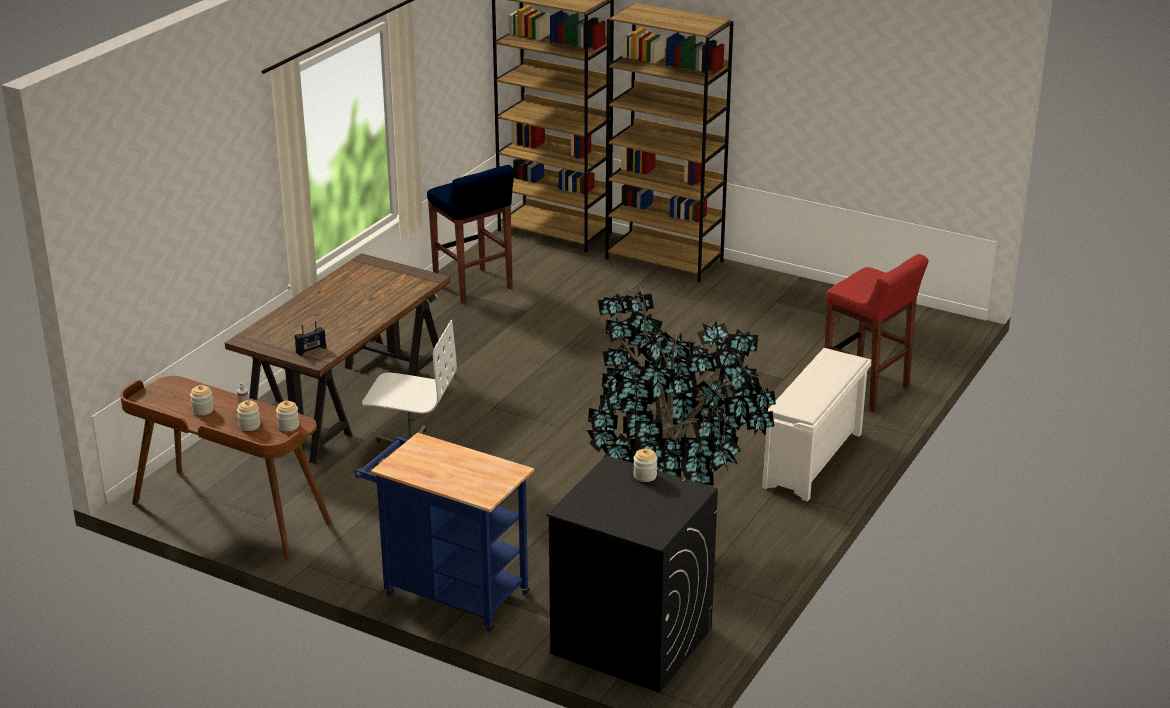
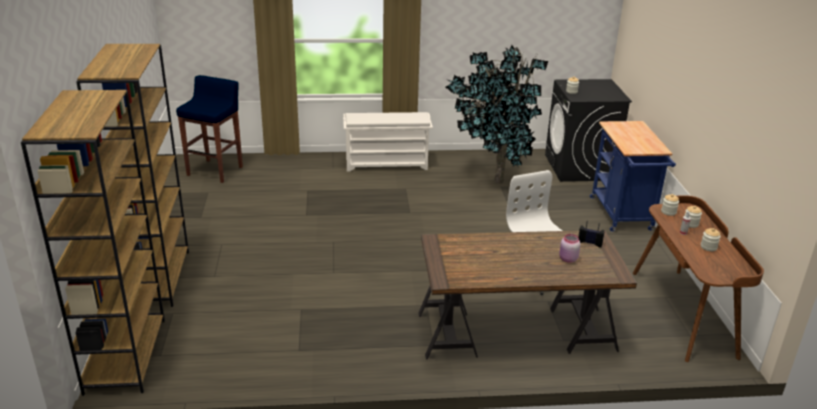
camera: 125 degrees left, 0 degrees up
(306, 327) = (568, 259): none -> pink jar
(473, 287) = (280, 354): blue stool -> blue stool (215, 171)
(866, 390) = (297, 167): red stool -> none

